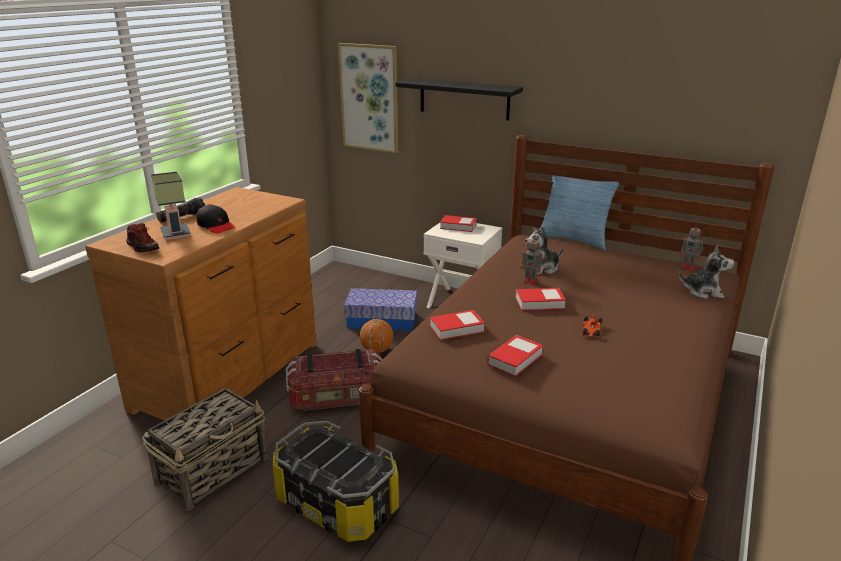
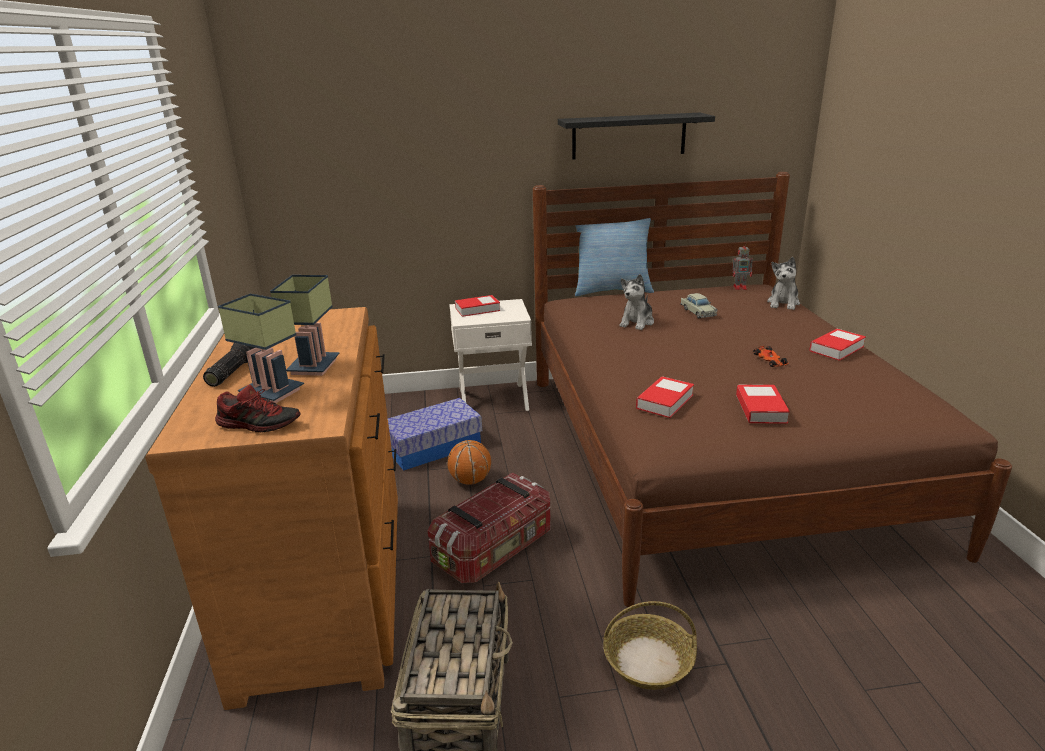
camera: 35 degrees left, 0 degrees up
(216, 226) = (312, 366): black cap -> table lamp
(336, 504) = (647, 661): storage box -> basket
(369, 98) = (319, 171): picture -> none
(464, 99) = (456, 154): black shelf -> black shelf (629, 136)
(531, 281) = (649, 336): toy robot -> none
(539, 303) = (690, 352): book -> book (836, 349)
(606, 275) = (698, 312): none -> beige toy car
(703, 292) = (783, 303): plush toy -> plush toy turned 135 degrees clockwise

